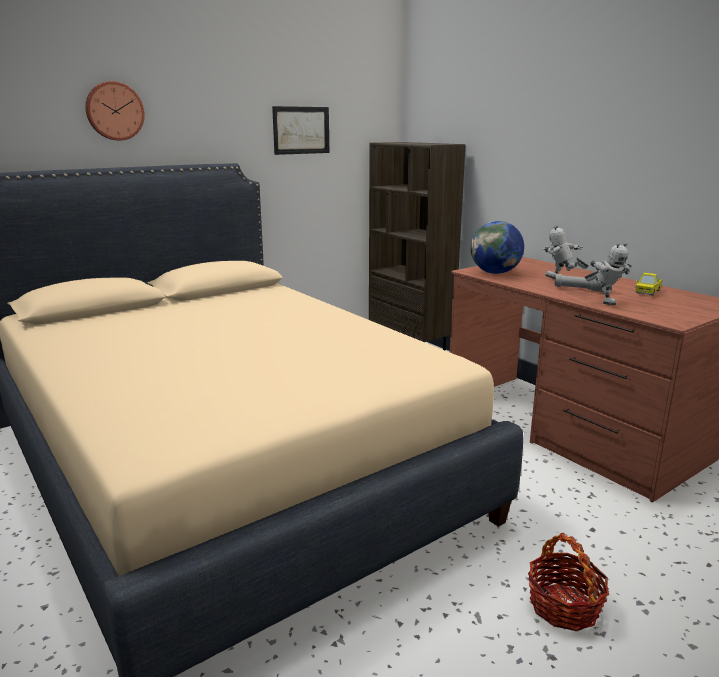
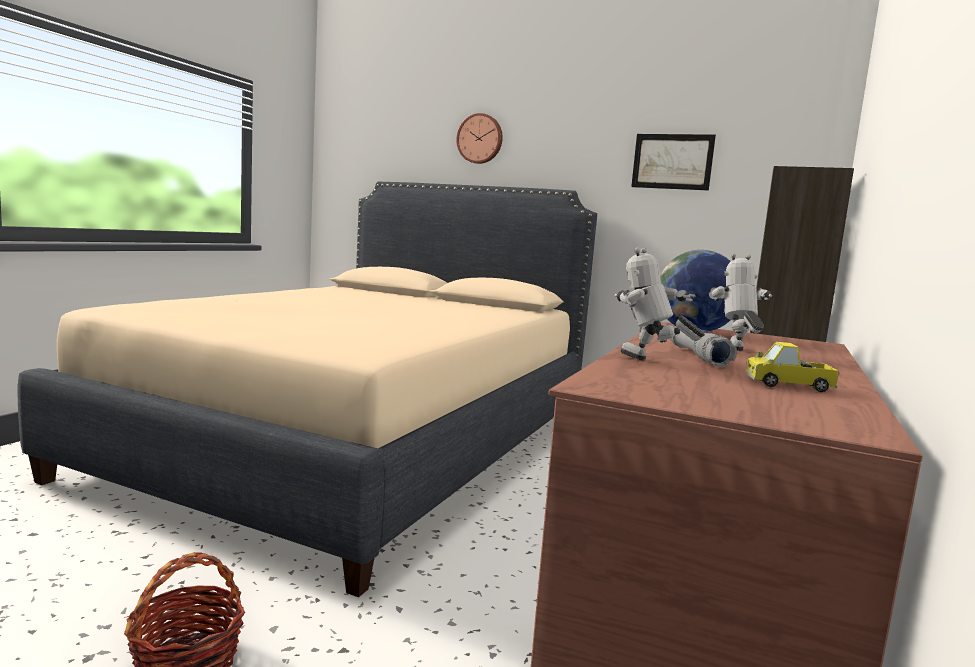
camera: 60 degrees right, 10 degrees down
(603, 301) = (649, 362): toy robot -> toy robot turned 90 degrees clockwise

